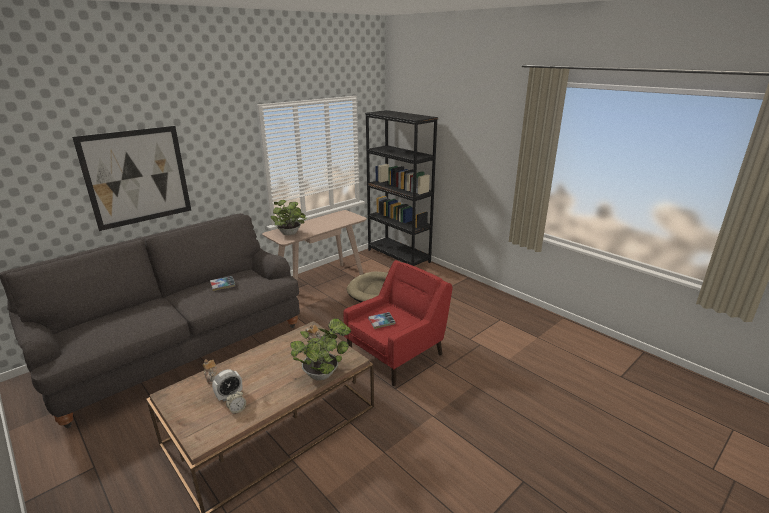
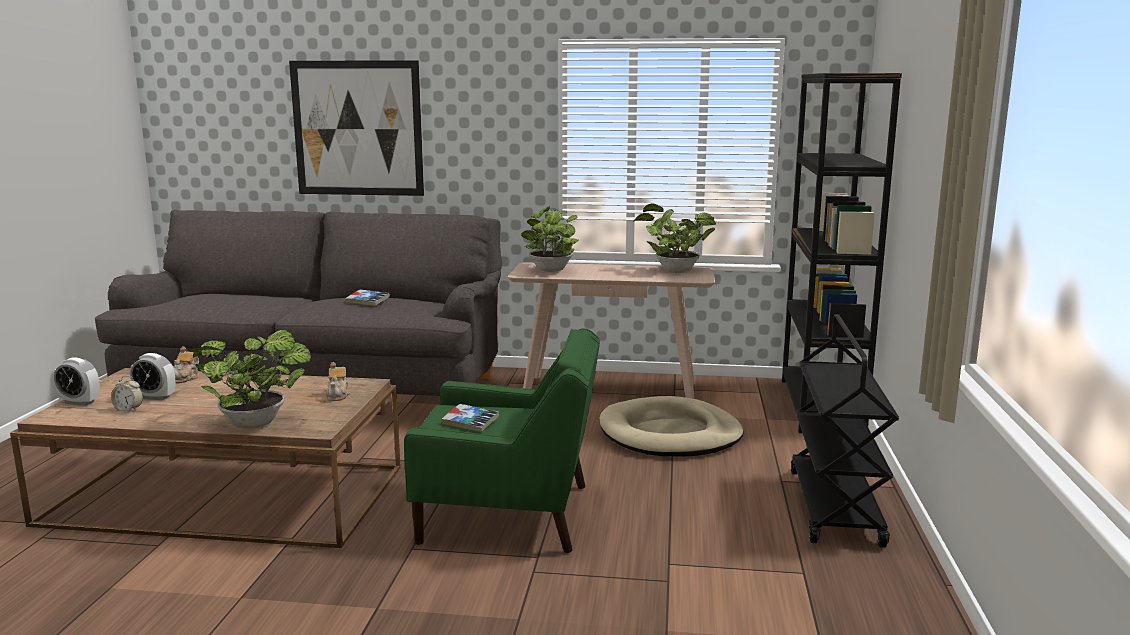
camera: 50 degrees right, 10 degrees down
(193, 426) = (80, 402): none -> alarm clock
(338, 216) = (673, 271): none -> potted plant
(396, 354) = (509, 515): red armchair -> green armchair
(469, 293) = (835, 508): none -> black cart

